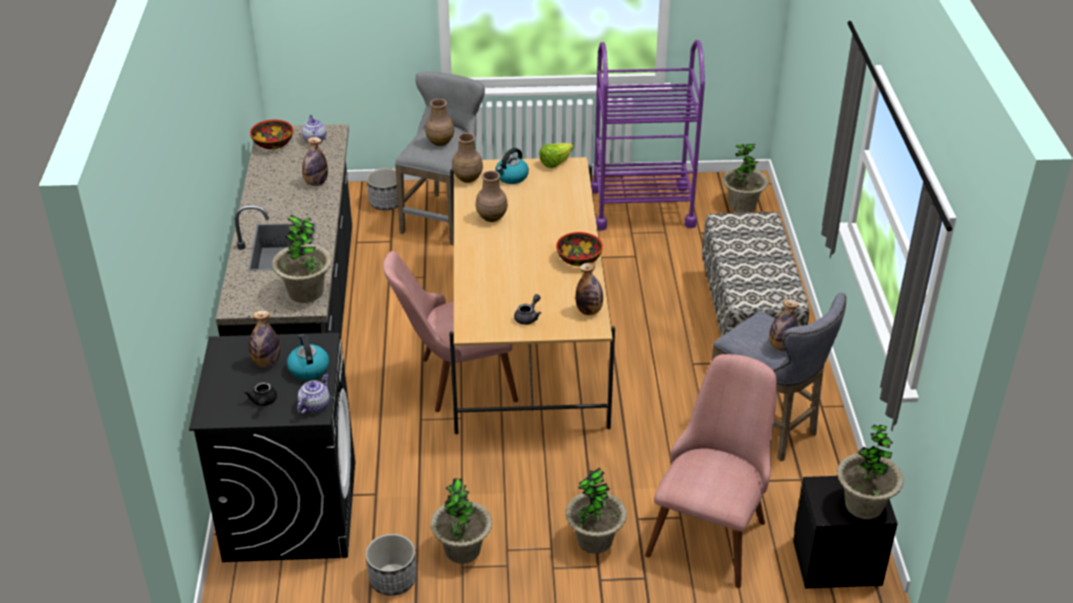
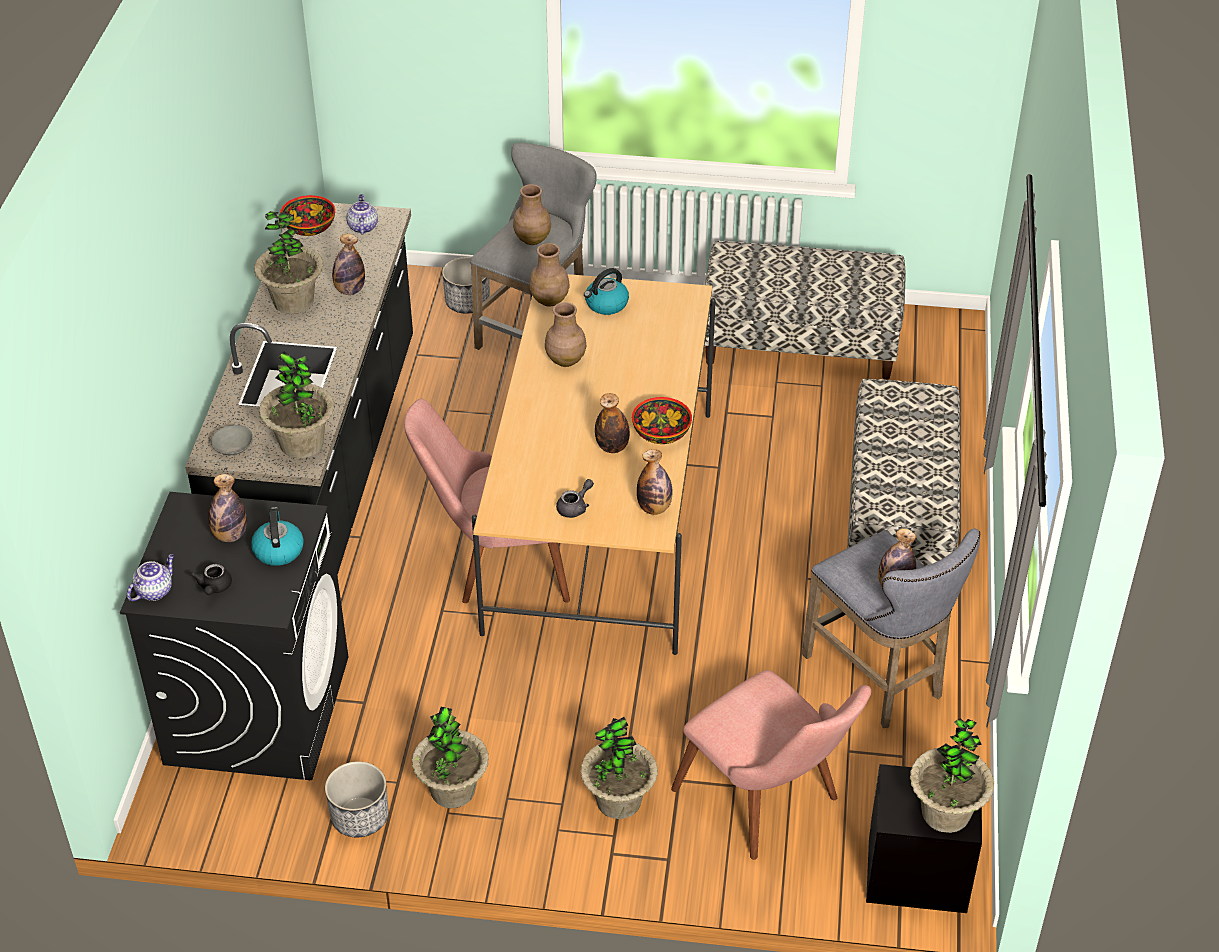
camera: 10 degrees right, 5 degrees up
(251, 300) = (233, 447): none -> grey bowl
(315, 405) = (274, 600): teapot -> teapot (154, 590)
(544, 272) = (612, 447): none -> bottle
(555, 162) = (668, 289): lettuce -> none
(642, 207) = (800, 346): purple cart -> bench
(712, 527) = (770, 805): pink chair -> pink chair turned 105 degrees clockwise
(742, 205) = (936, 358): potted plant -> potted plant (293, 301)

